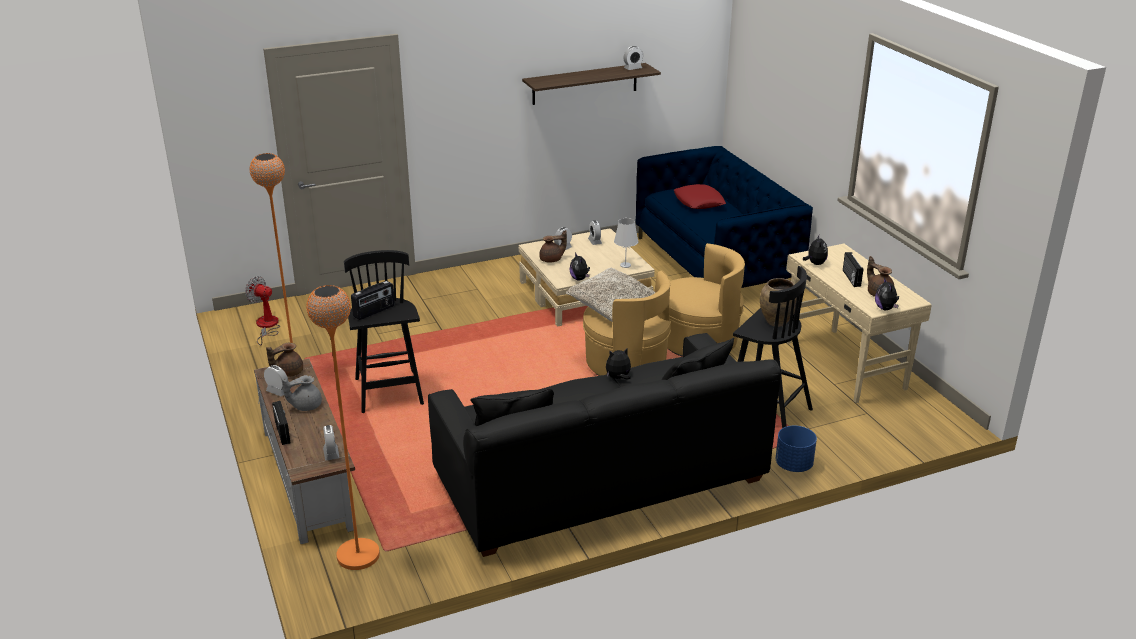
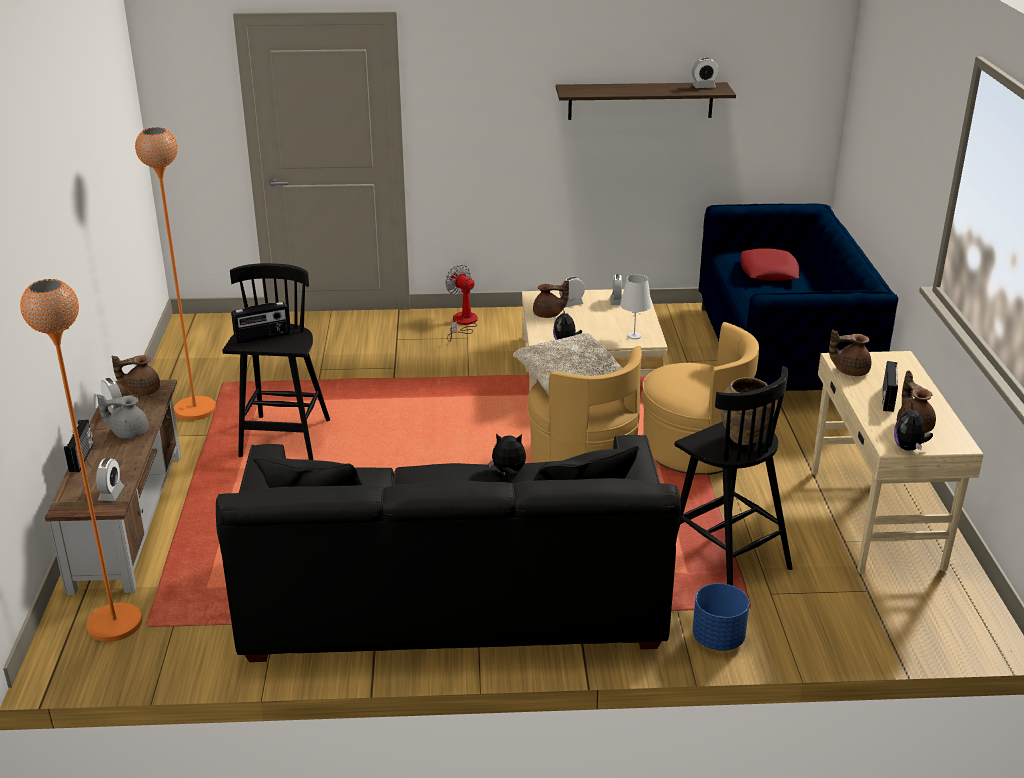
camera: 20 degrees right, 0 degrees up
(266, 326) = (210, 340): fan -> fan (463, 323)
(815, 263) = (849, 370): plush toy -> brown teapot

